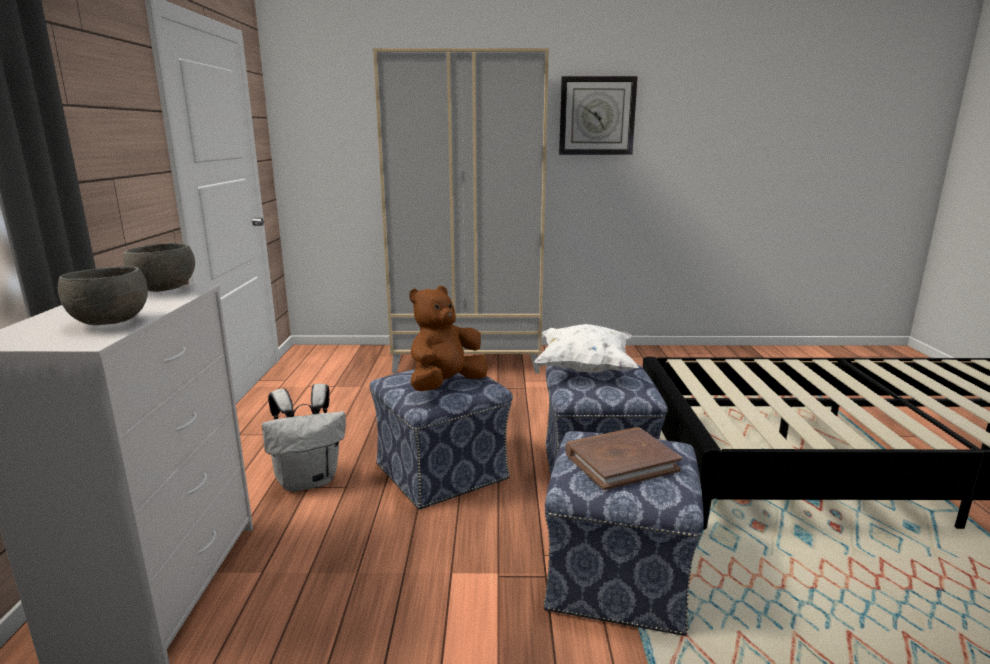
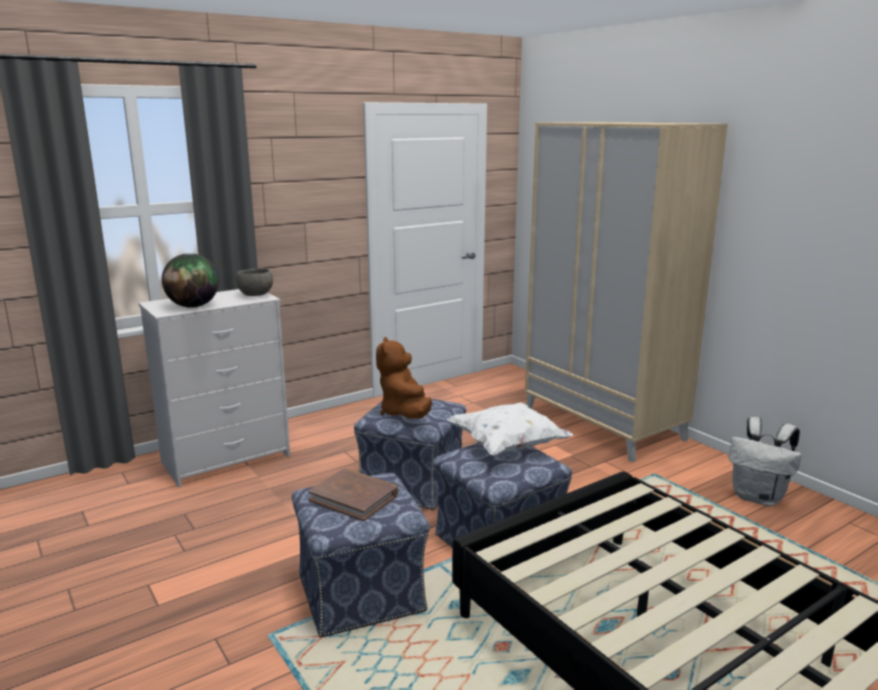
camera: 55 degrees right, 0 degrees up
(112, 322) = (193, 306): grey bowl -> globe
(309, 480) = (351, 448): white backpack -> white backpack (759, 497)
(445, 385) = (405, 413): brown plush toy -> brown plush toy turned 105 degrees counterclockwise
(597, 116) = (784, 191): wall clock -> none

